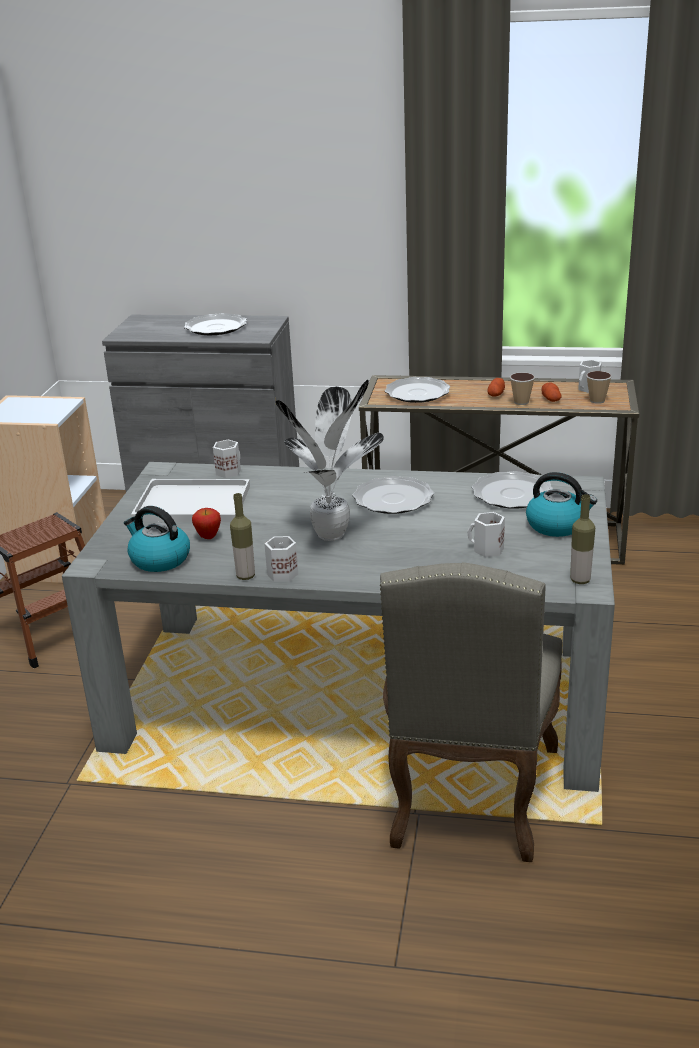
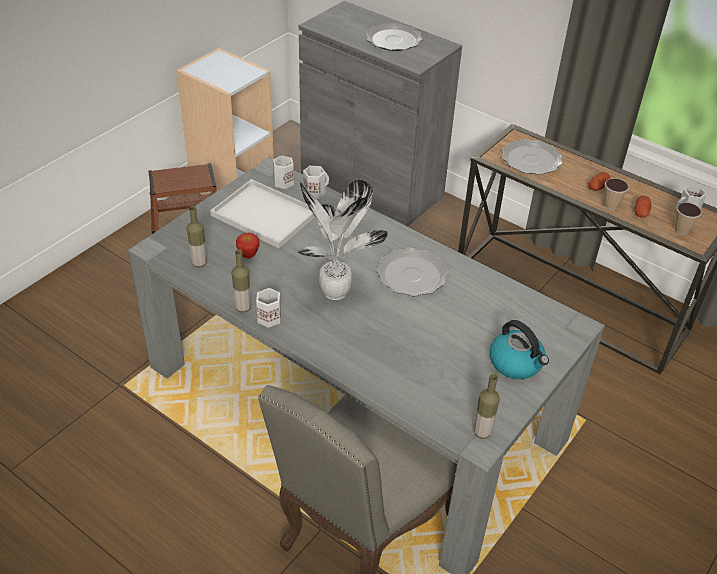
camera: 25 degrees right, 15 degrees up
(159, 559) = (199, 263): kettle -> bottle
(487, 550) = (437, 364): white mug -> white mug (282, 182)
(512, 493) = (510, 310): plate -> none

